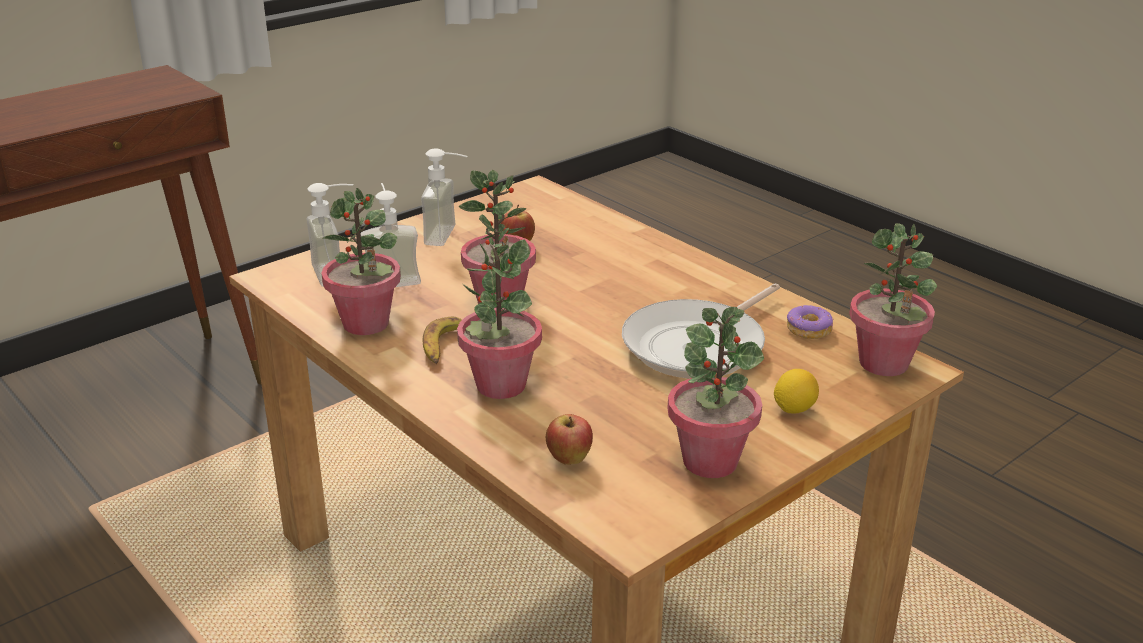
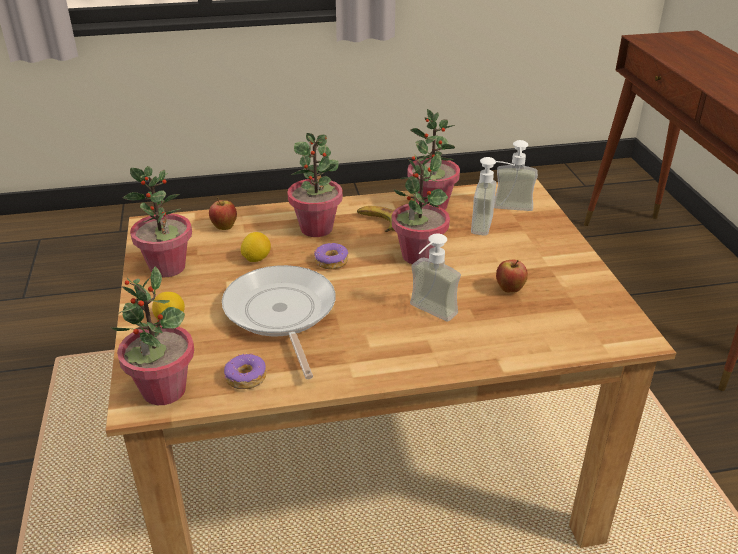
camera: 120 degrees right, 5 degrees up
(450, 236) = (547, 265): soap dispenser -> soap dispenser (427, 314)
(568, 350) = (331, 261): none -> donut
(616, 402) = (256, 259): none -> lemon

